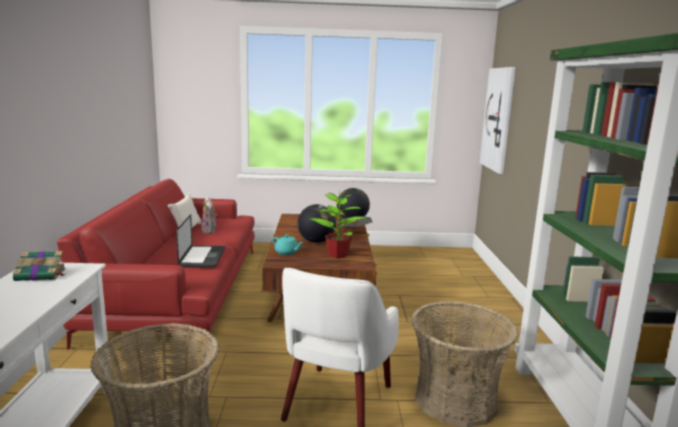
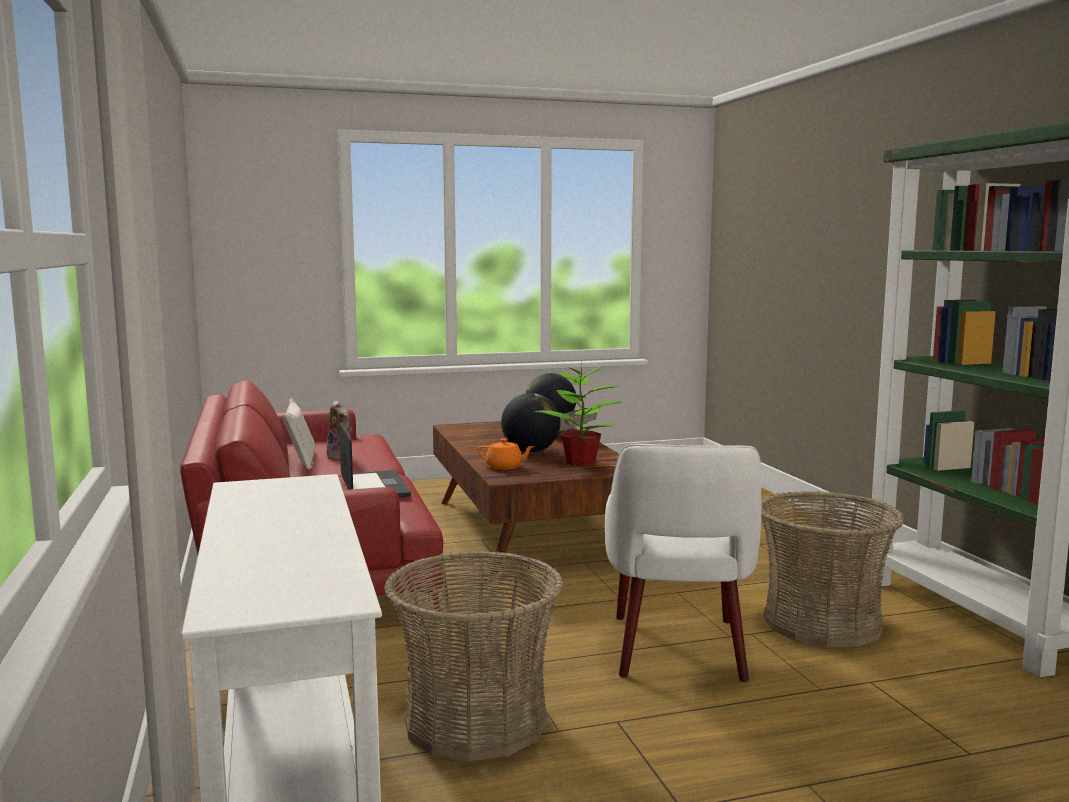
camera: 15 degrees left, 5 degrees down
(41, 275) = (267, 492): book -> none
(287, 252) = (505, 467): turquoise teapot -> orange teapot
(499, 119) = (738, 260): picture -> none

